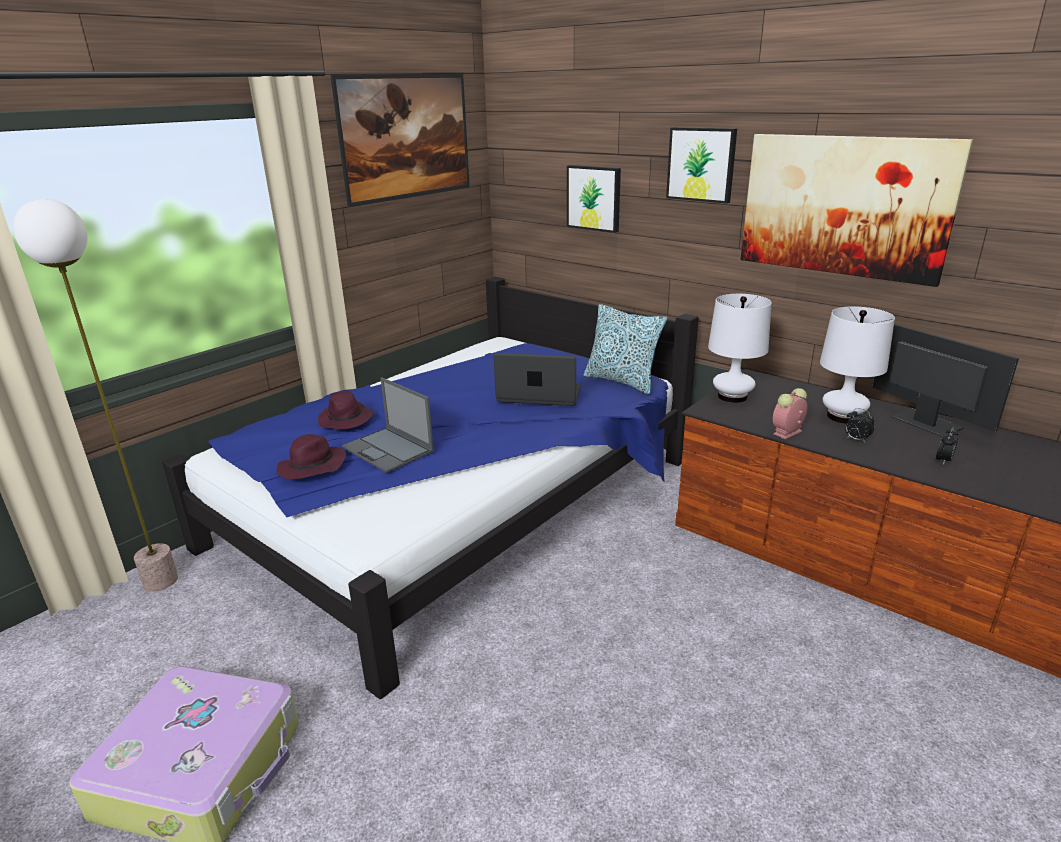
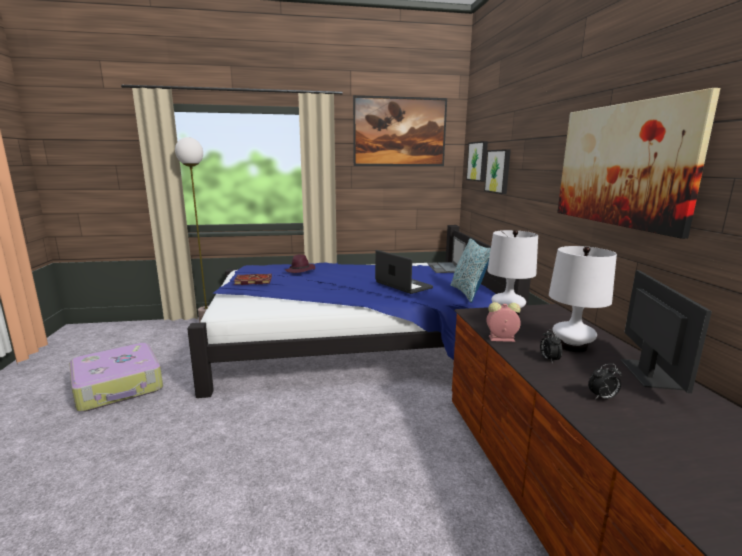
camera: 40 degrees right, 10 degrees down
(311, 467) = (252, 281): purple hat -> book
(389, 450) = (290, 284): laptop -> laptop (445, 268)
(701, 164) = (546, 141): picture -> picture (478, 161)

